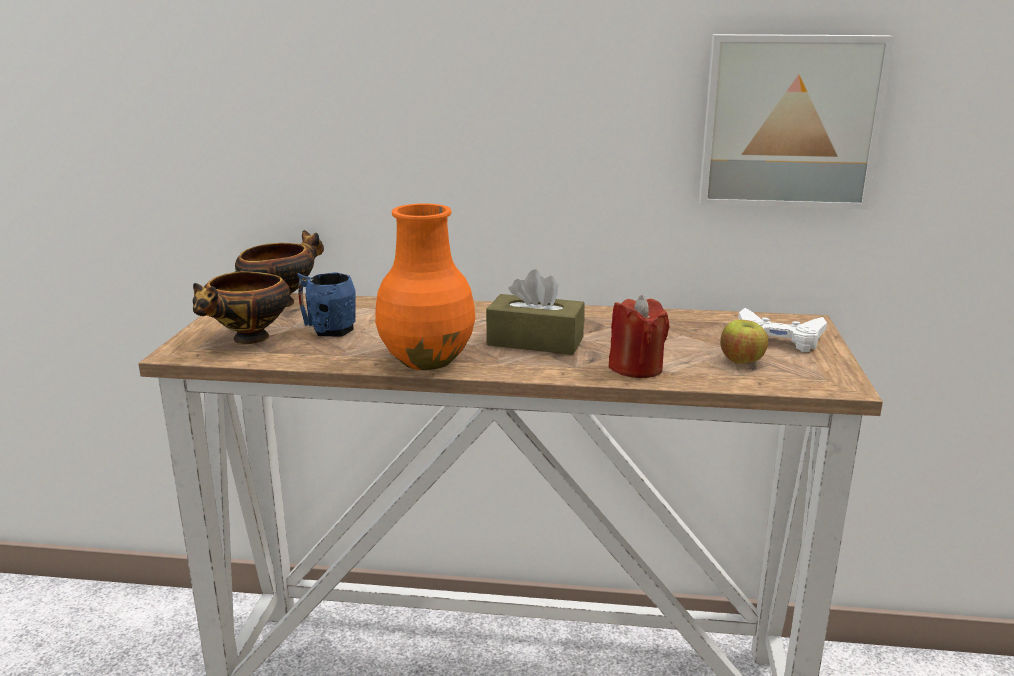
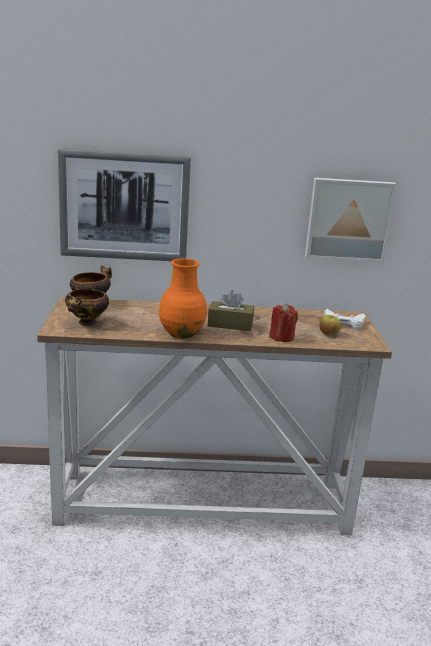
camera: 10 degrees left, 0 degrees up
(327, 329) = (123, 318): blue mug -> none
(337, 113) = (124, 206): none -> picture

